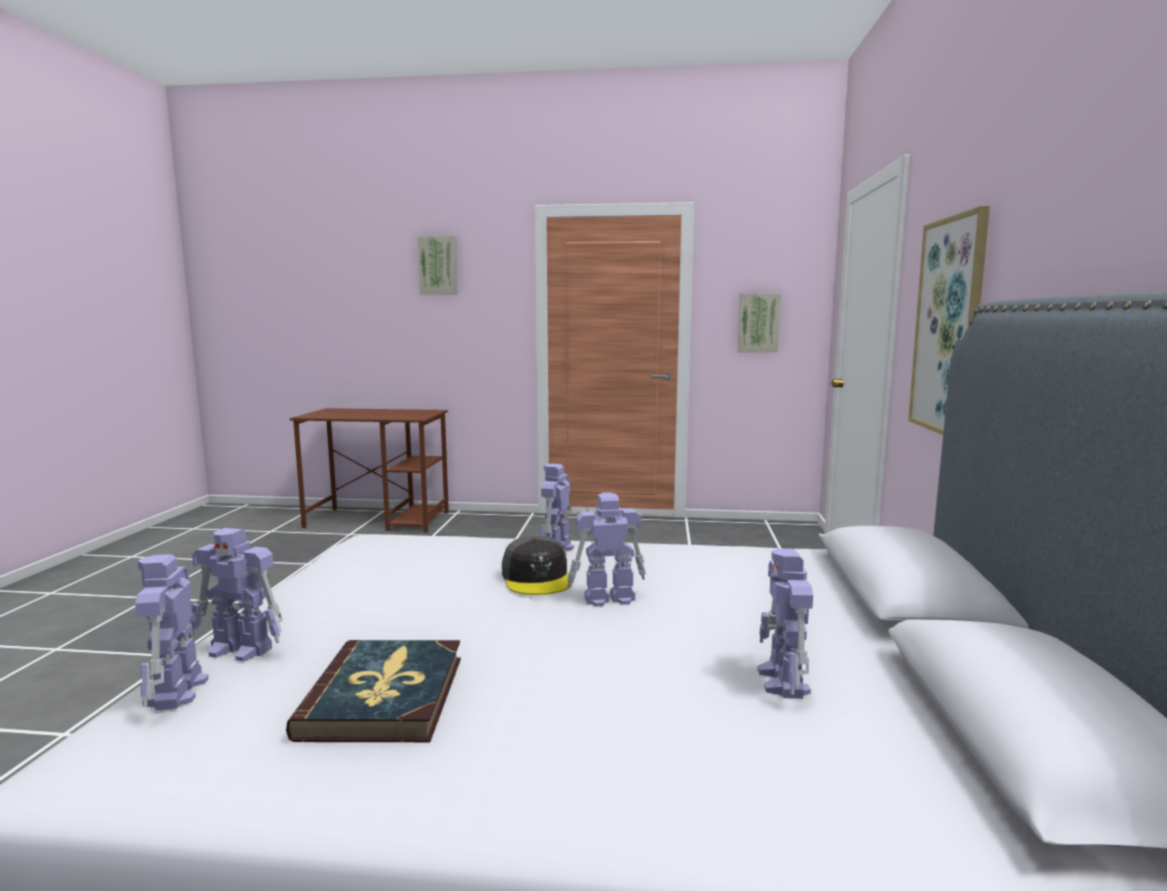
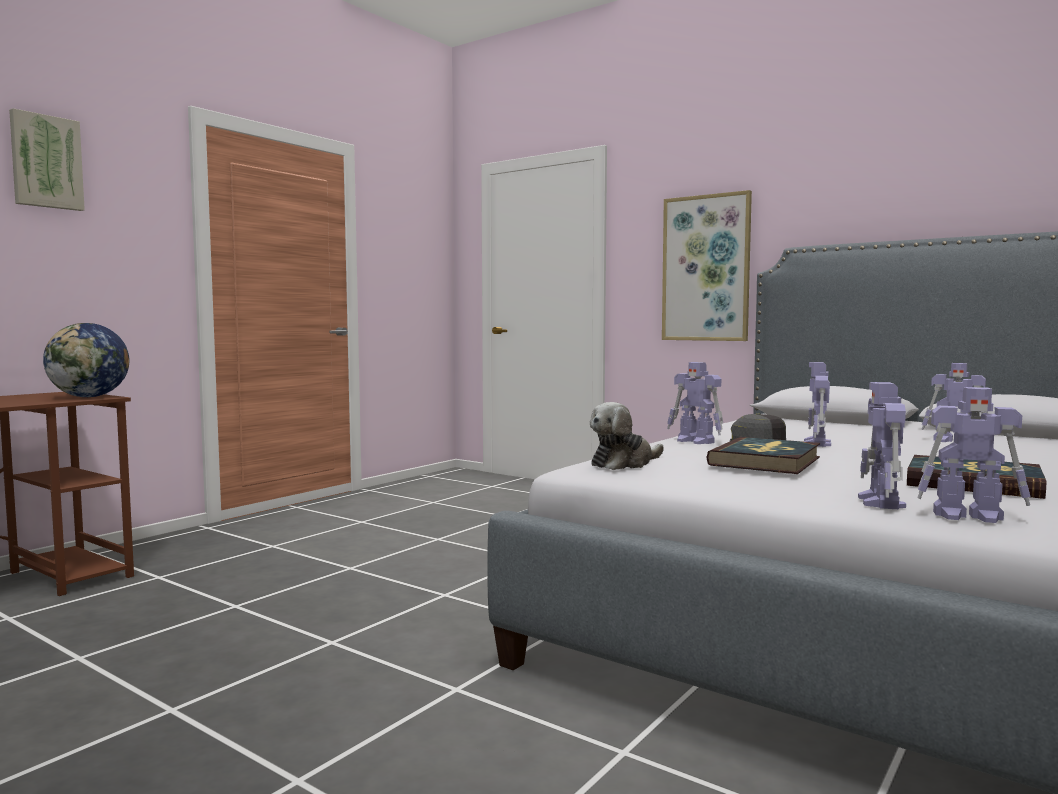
camera: 60 degrees left, 5 degrees down
(242, 649) = (881, 502): toy robot -> toy robot turned 150 degrees clockwise
(394, 545) = (624, 463): none -> plush toy
(414, 416) = (89, 397): none -> globe
(427, 586) = (766, 461): none -> book
(758, 323) = (408, 276): picture -> none

